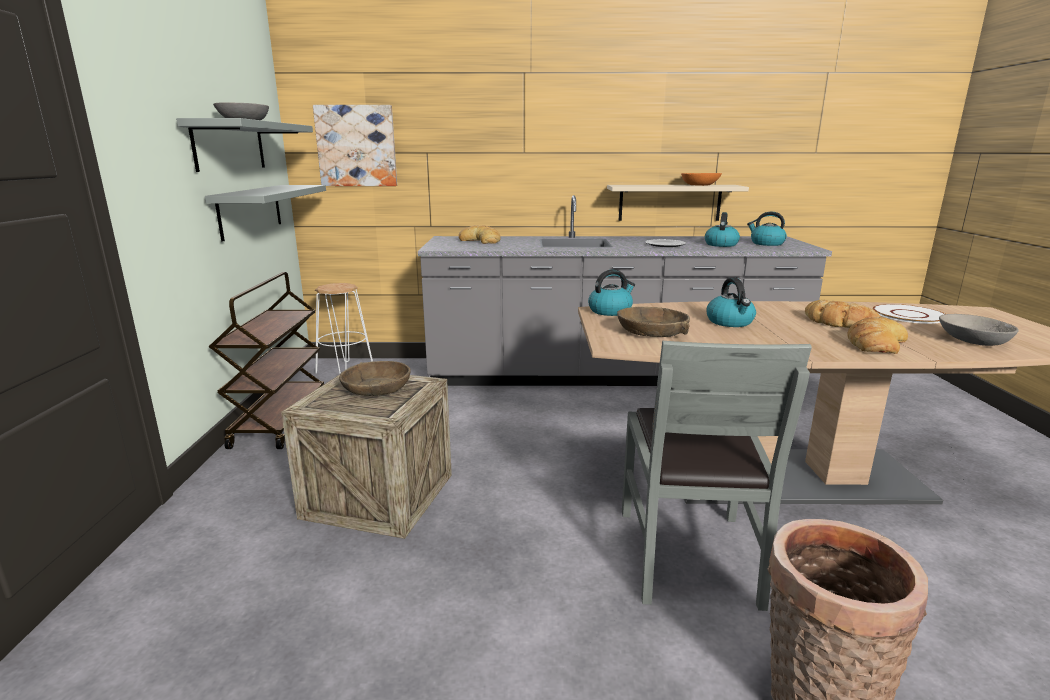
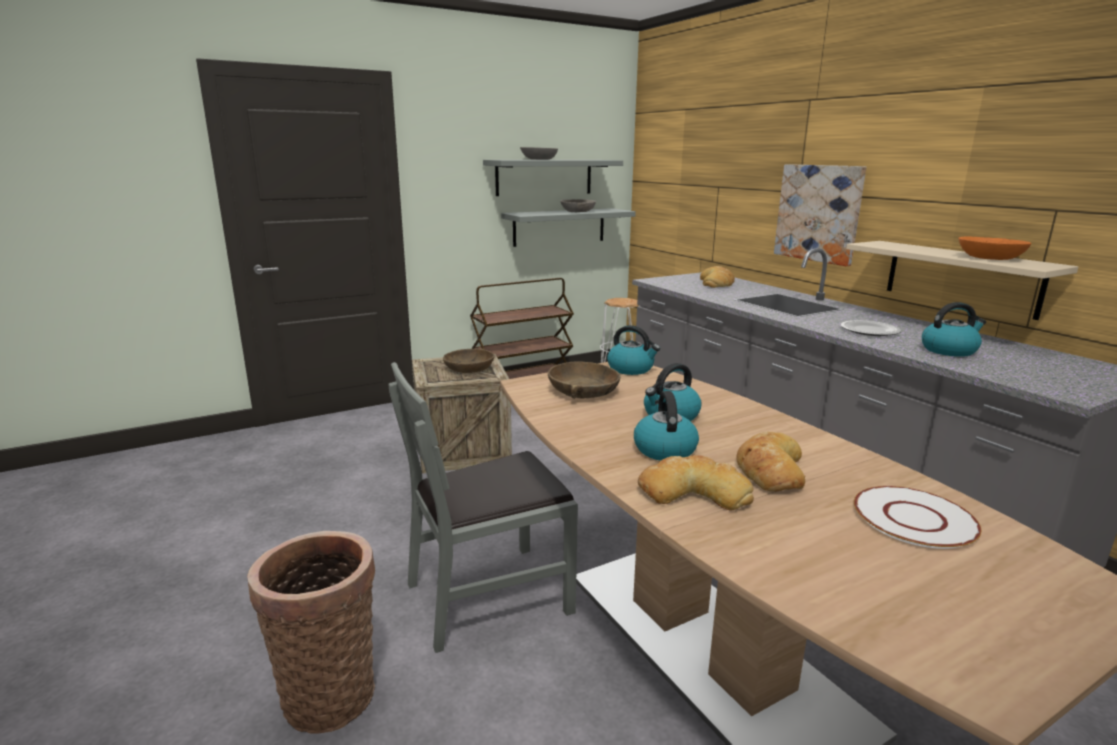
camera: 60 degrees right, 0 degrees up
(356, 146) = (671, 178): picture -> picture (819, 213)
(766, 243) = (1036, 370): kettle -> kettle (664, 449)
(972, 340) = (825, 565): grey bowl -> grey bowl (577, 211)

